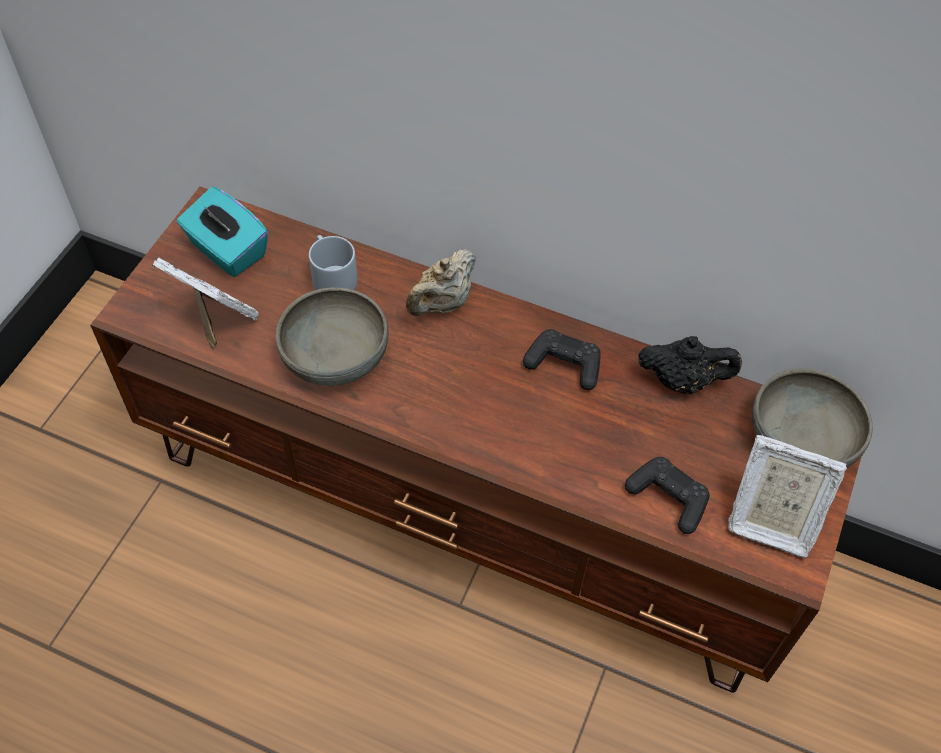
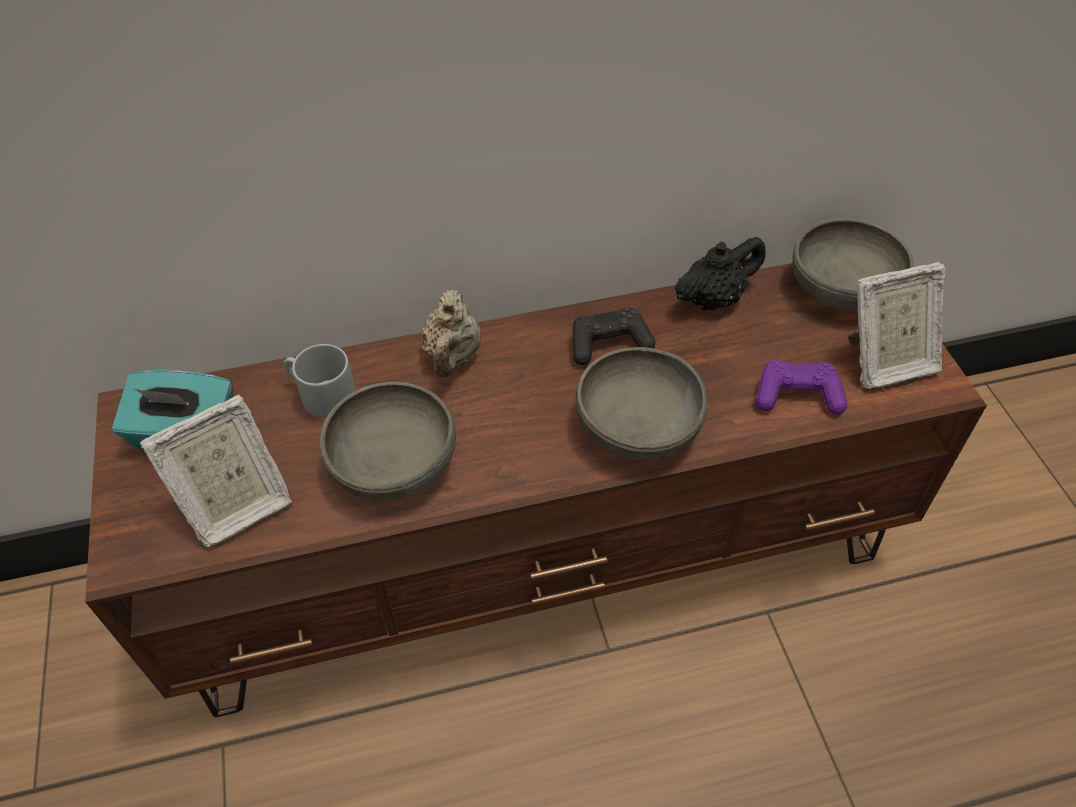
camera: 35 degrees left, 5 degrees down
(217, 320) = (235, 506): picture frame -> picture frame turned 150 degrees clockwise
(523, 441) = (638, 427): none -> grey bowl
(668, 498) = (797, 396): black game controller -> purple game controller

